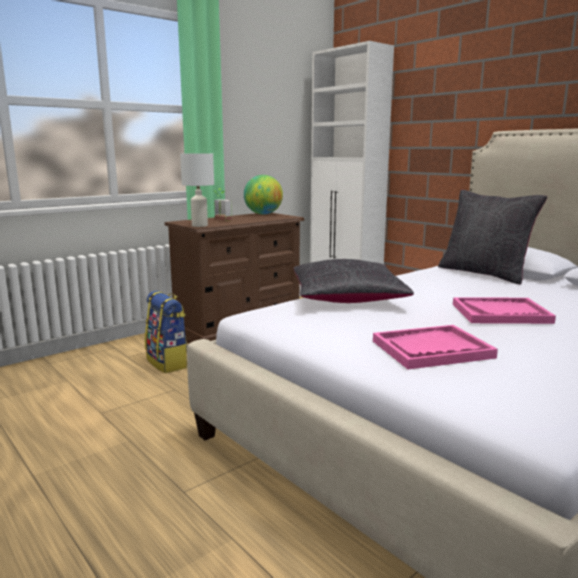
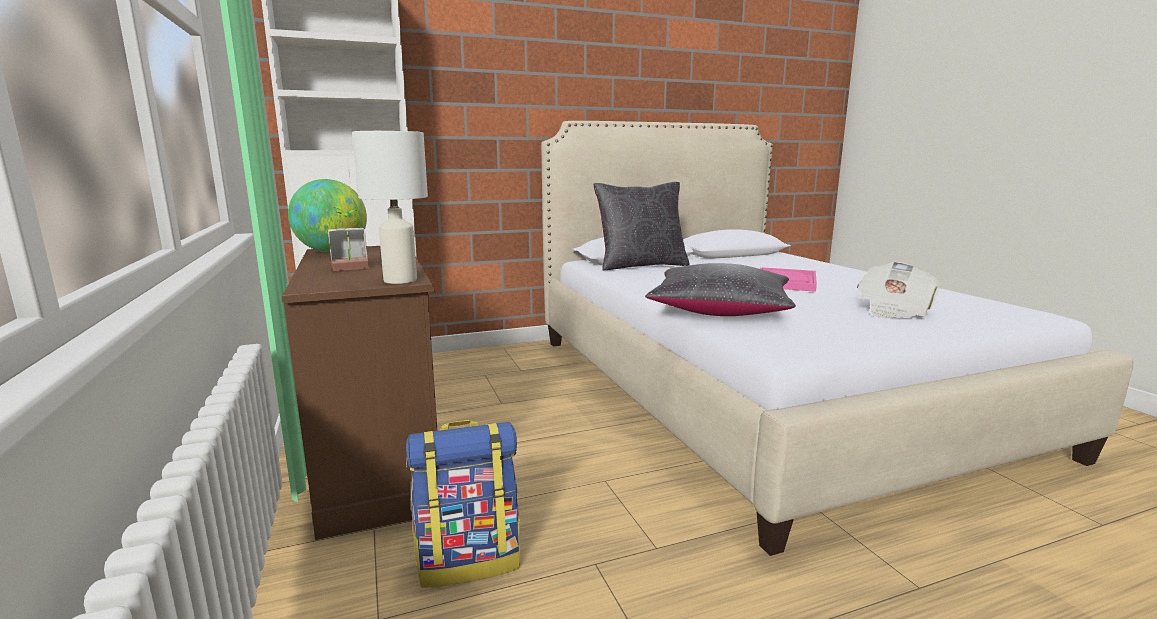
camera: 70 degrees left, 0 degrees up
(432, 349) = (893, 310): pink tray -> newspaper

